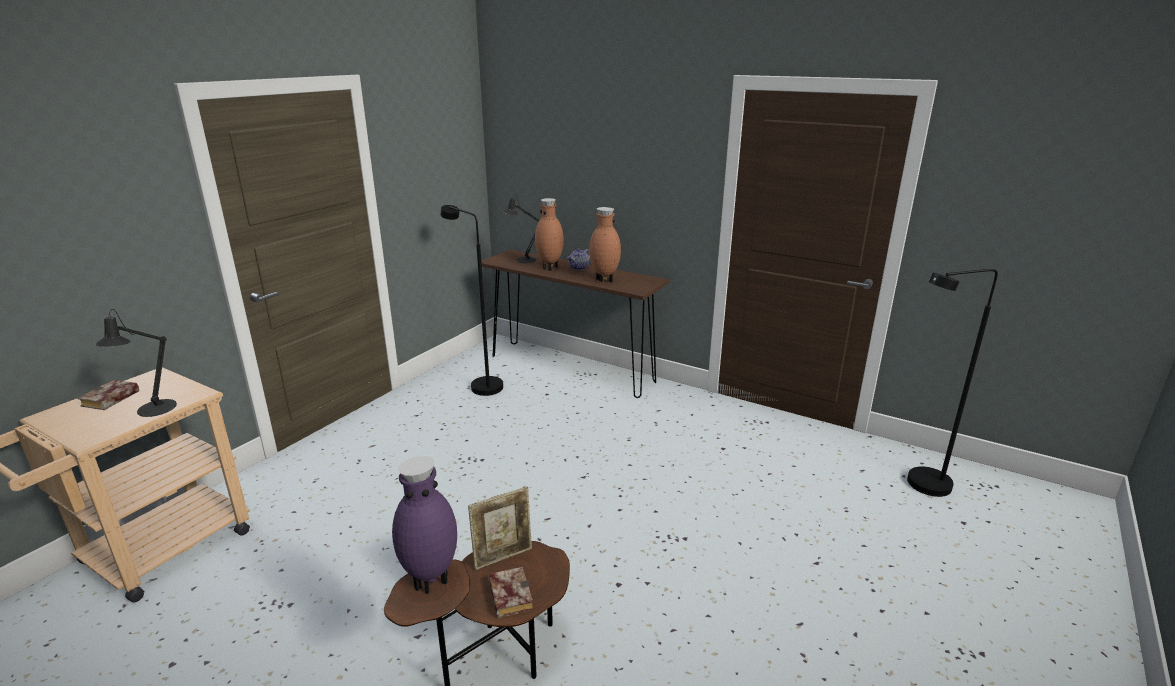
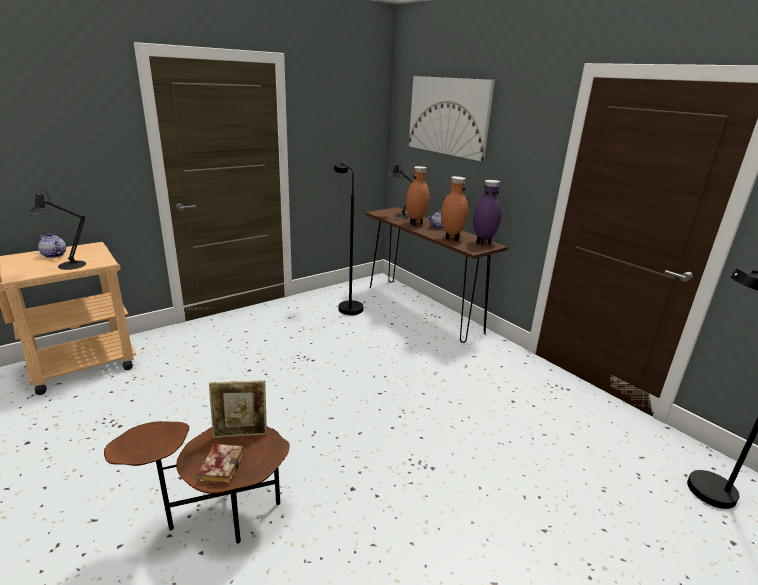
camera: 20 degrees right, 0 degrees up
(110, 400) = (53, 255): book -> teapot
(430, 580) = (155, 434): purple vase -> purple vase (483, 242)
(570, 135) = (448, 116): none -> picture

